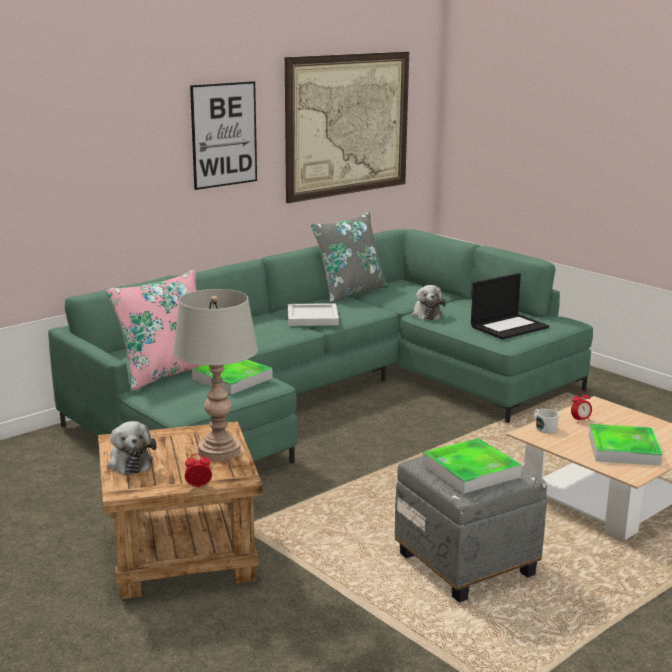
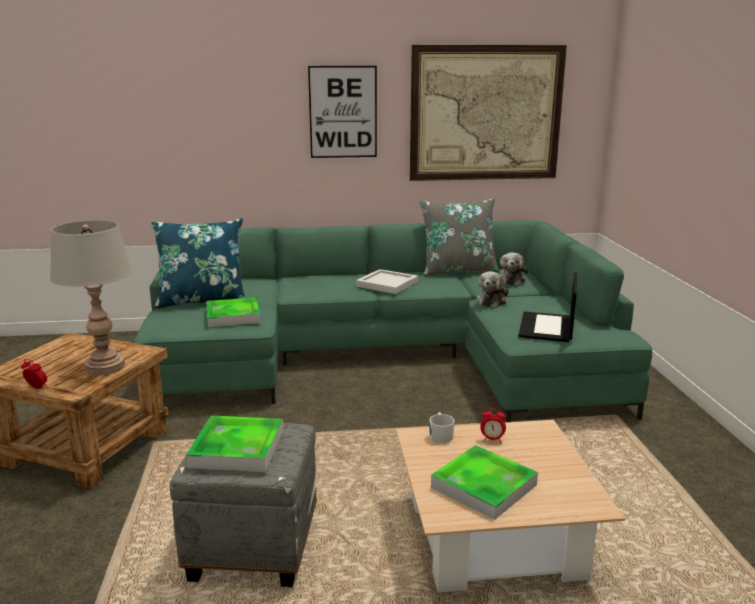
camera: 35 degrees right, 0 degrees up
(129, 462) = (41, 357): plush toy -> plush toy (511, 280)
(166, 373) = (202, 301): pink pillow -> blue pillow
(509, 327) = (547, 328): laptop -> laptop turned 105 degrees clockwise

